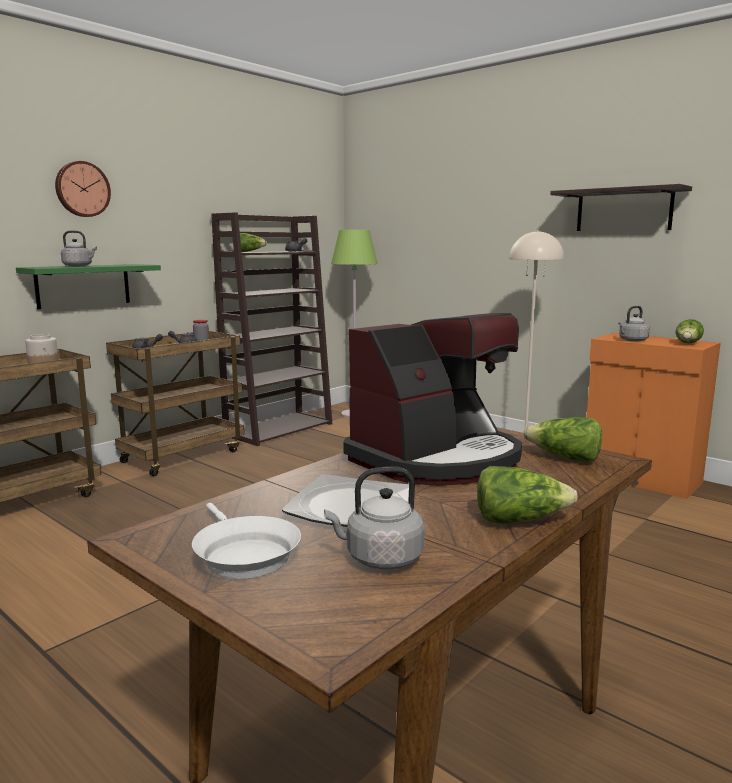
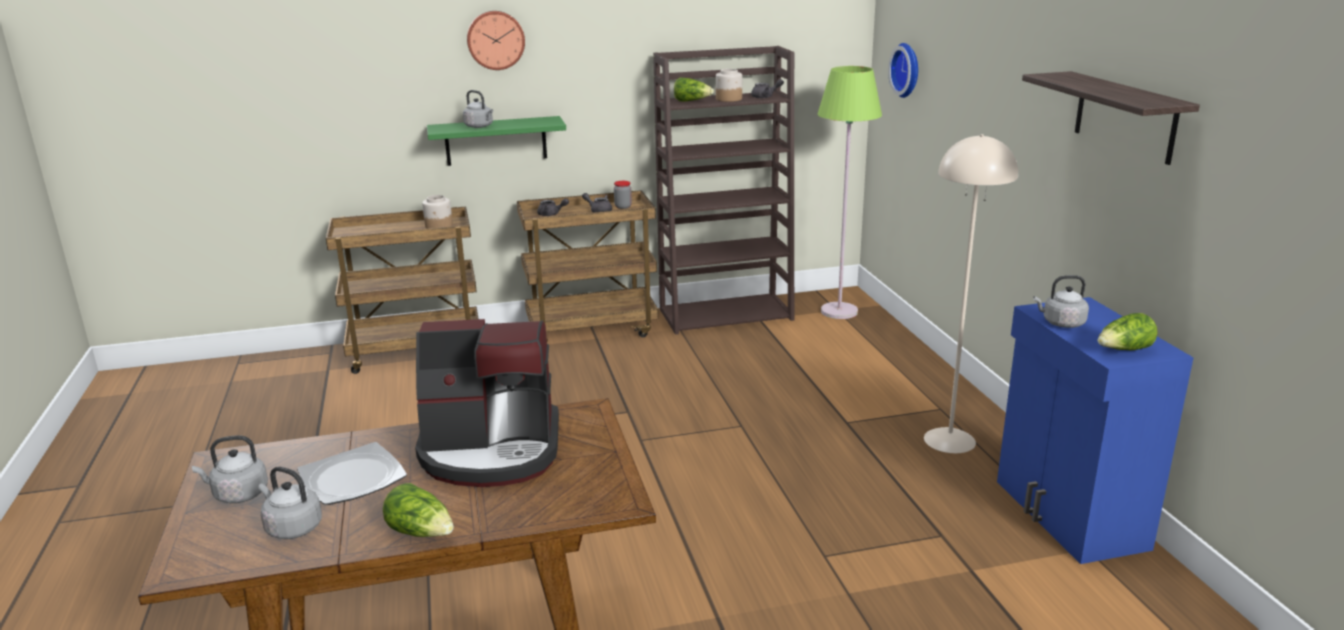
camera: 35 degrees right, 10 degrees up
(243, 555) = (238, 494): white frying pan -> grey kettle
(272, 251) = (728, 99): none -> jar
(389, 230) = (908, 70): none -> wall clock
(564, 458) = (587, 485): lettuce -> none
(641, 479) = (1068, 515): orange cabinet -> blue cabinet

